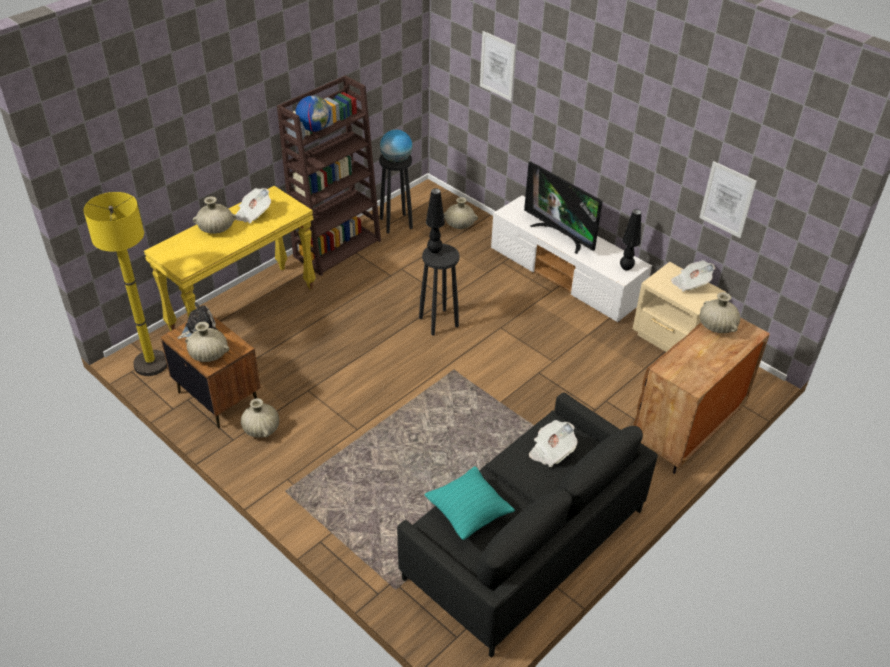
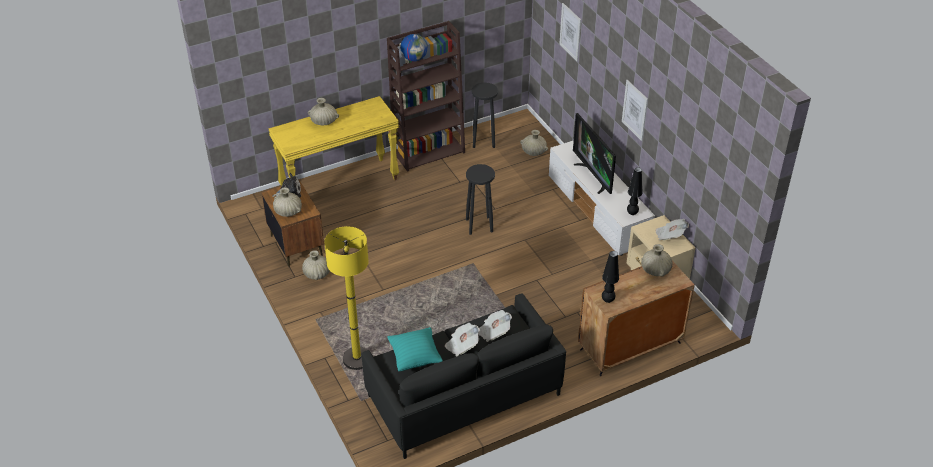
camera: 20 degrees right, 0 degrees up
(151, 364) = (260, 211): yellow floor lamp -> yellow floor lamp (357, 359)
(253, 214) = (354, 115): newspaper -> newspaper (462, 345)
(396, 160) = (484, 91): globe -> none
(434, 251) = (477, 169): black table lamp -> black table lamp (608, 300)
(727, 199) = (697, 174): picture -> picture (634, 110)

